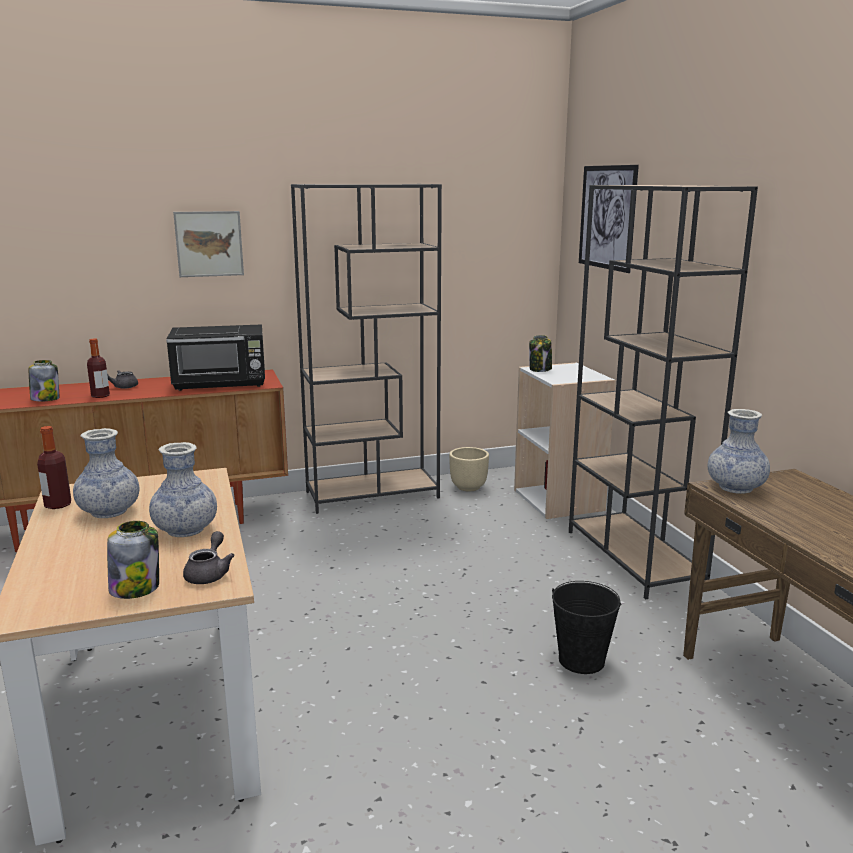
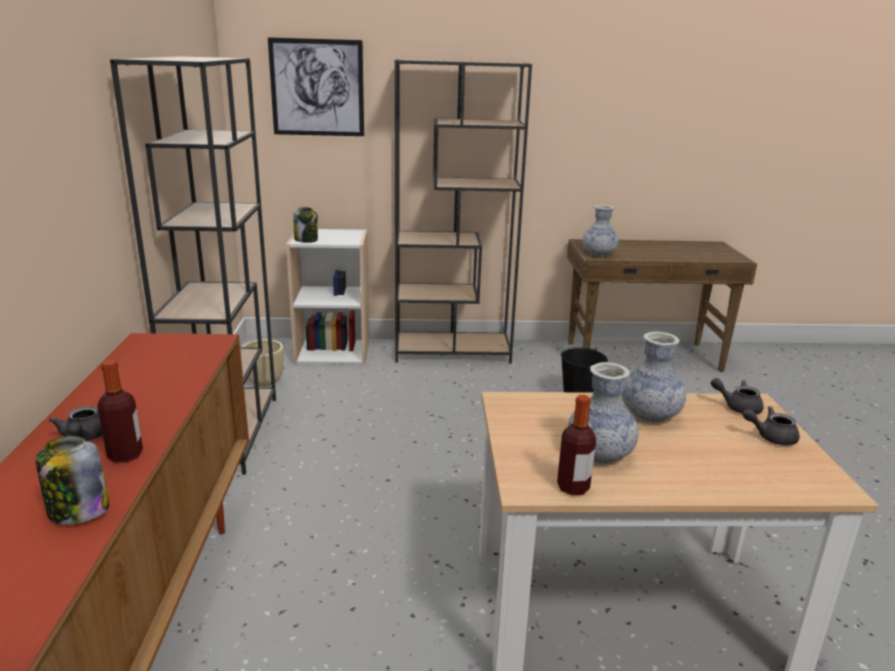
camera: 75 degrees left, 5 degrees up
(135, 588) = (770, 437): jar -> grey teapot
(209, 244) = (58, 164): picture -> none
(221, 384) = (173, 365): black microwave -> none

